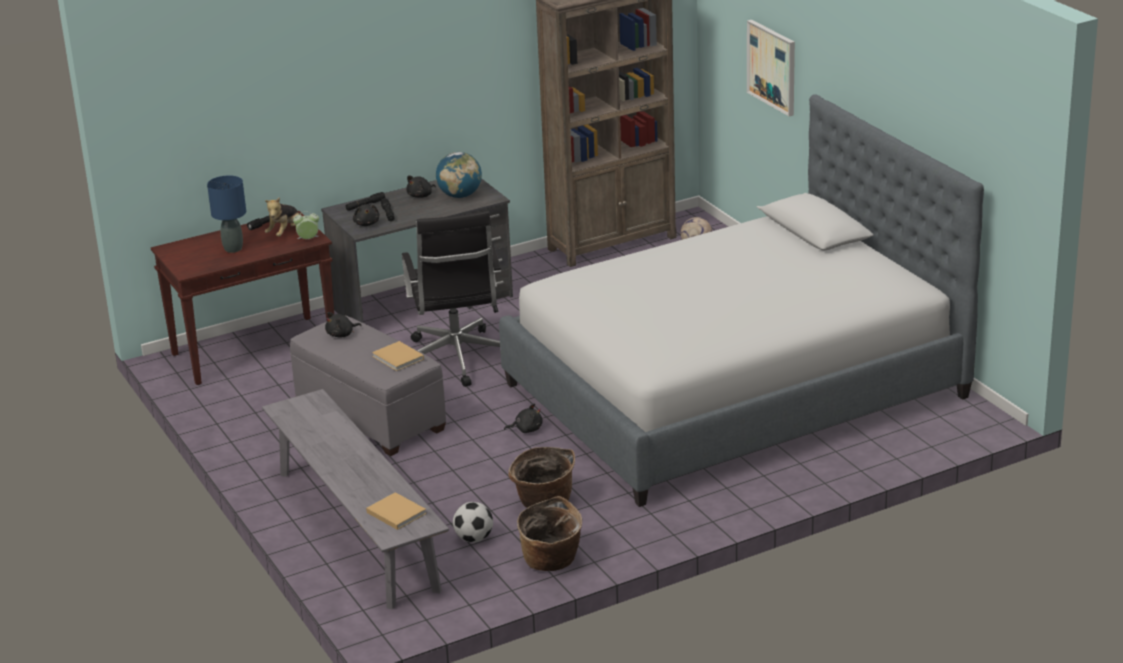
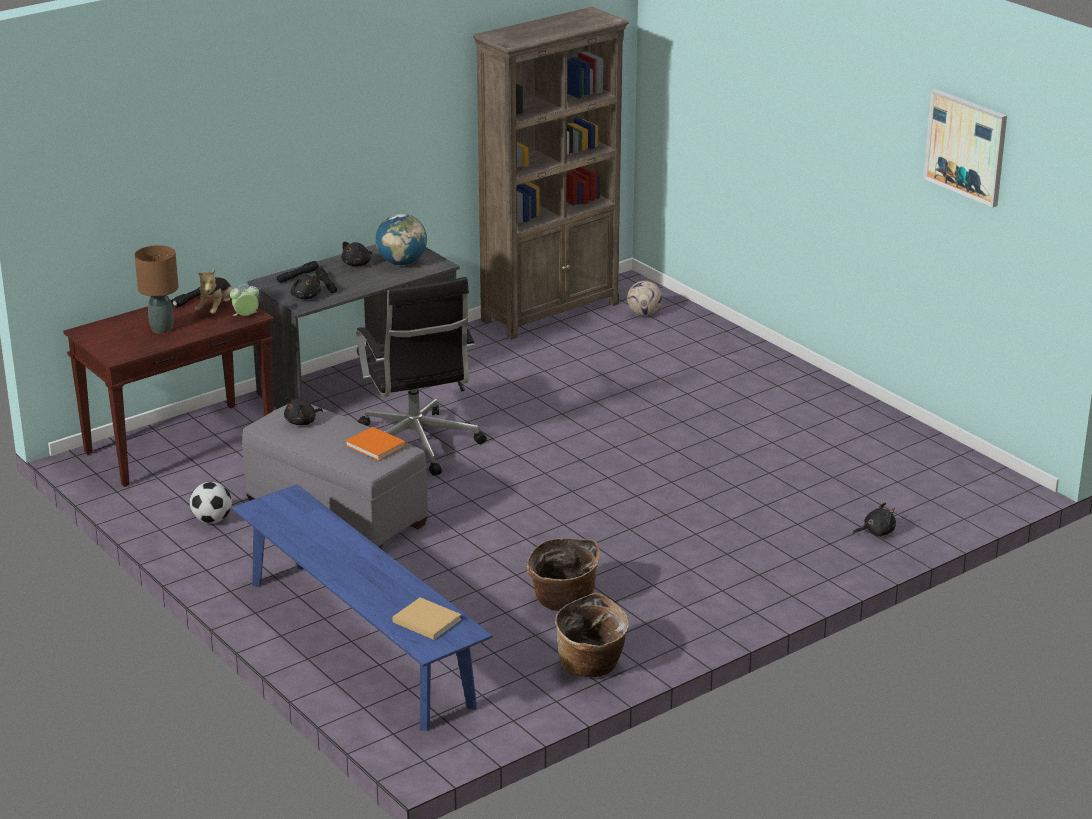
camera: 10 degrees left, 0 degrees up
(233, 248) = (161, 329): blue table lamp -> brown table lamp
(357, 530) = (359, 643): grey bench -> blue bench
(399, 358) = (376, 446): beige book -> orange book
(474, 538) = (496, 645): football -> football (212, 520)
(526, 429) = (518, 520): black plush toy -> black plush toy (876, 532)
(734, 390) = (734, 467): bed -> none
(772, 67) = (736, 113): picture -> picture (966, 147)

